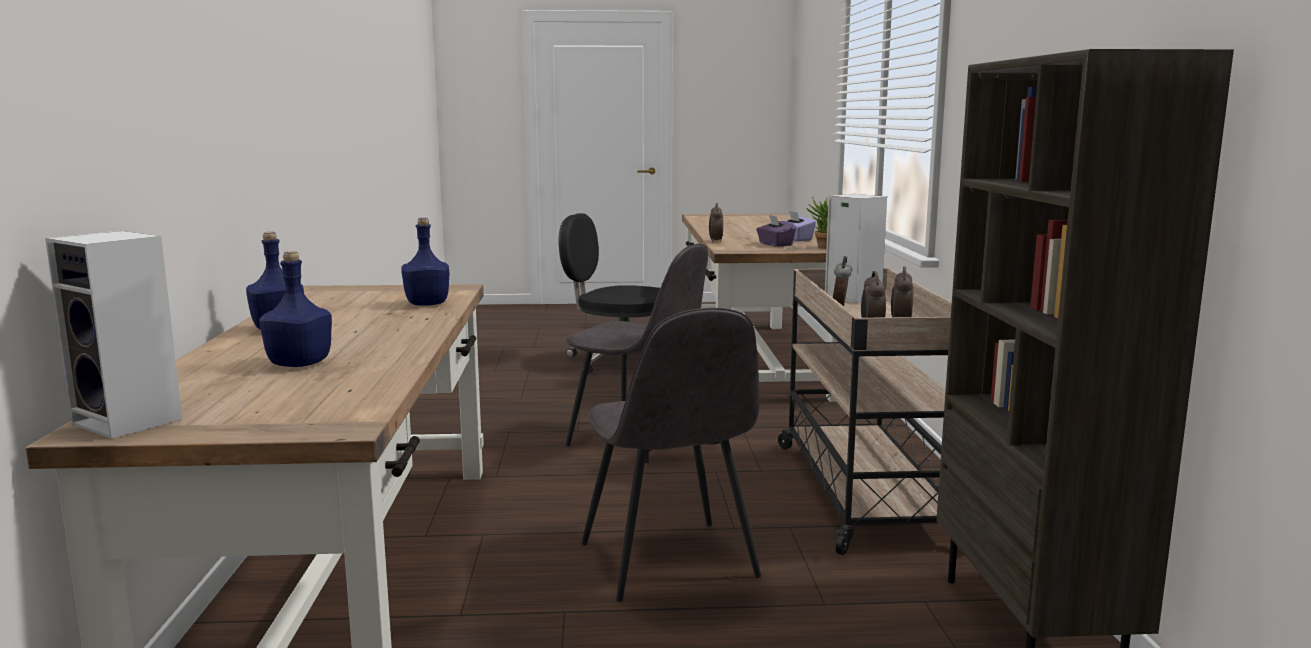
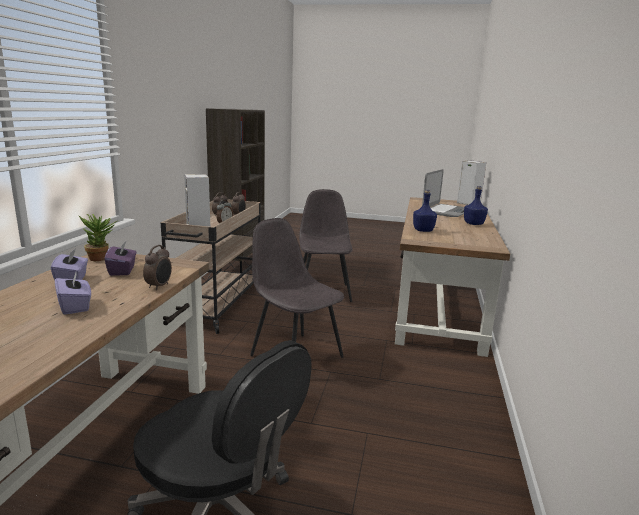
camera: 165 degrees left, 5 degrees up
(299, 364) = (446, 211): blue bottle -> laptop
(746, 233) = (75, 306): none -> purple tissue box

